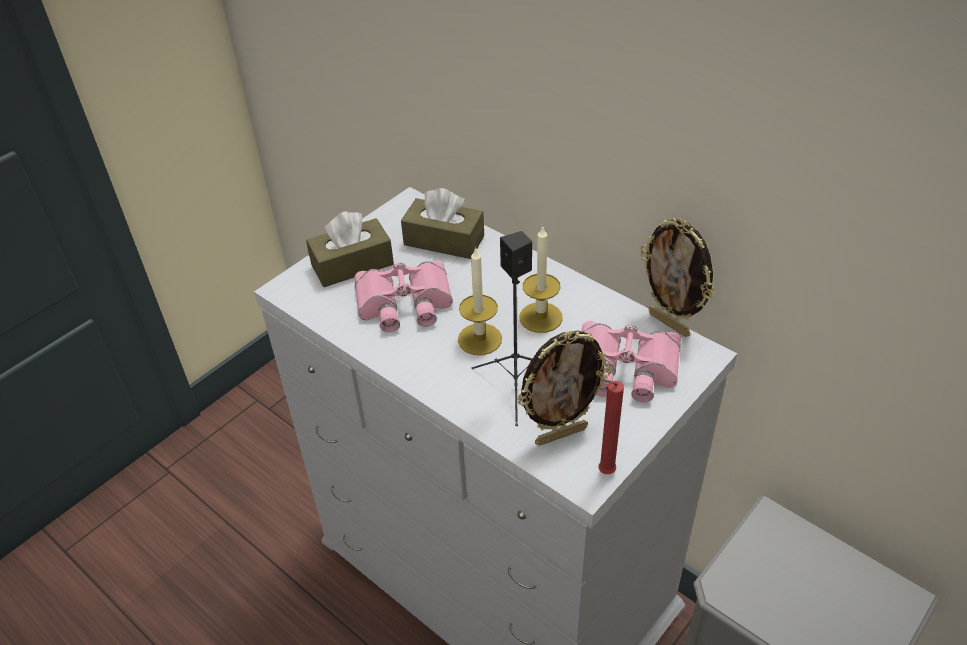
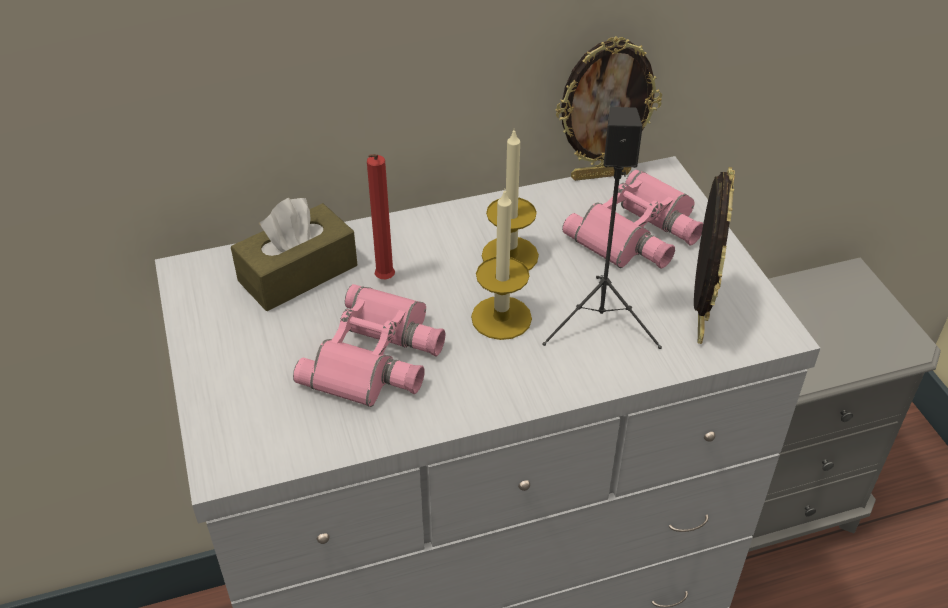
camera: 60 degrees left, 0 degrees up
(352, 264) = (251, 375): brown tissue box -> none
(603, 472) = (770, 313): red candle -> red candle (384, 281)

